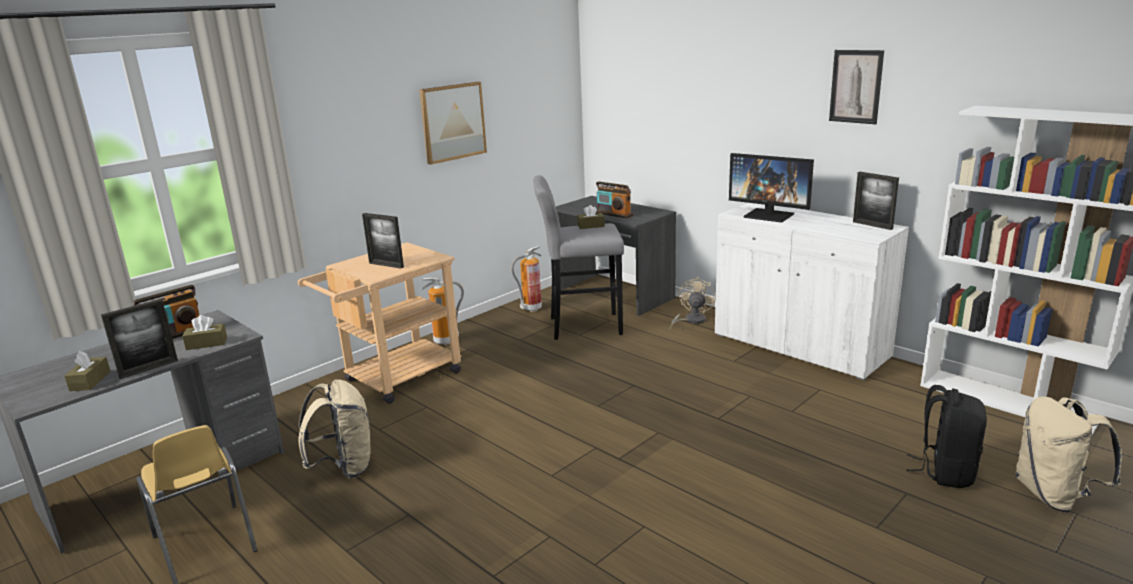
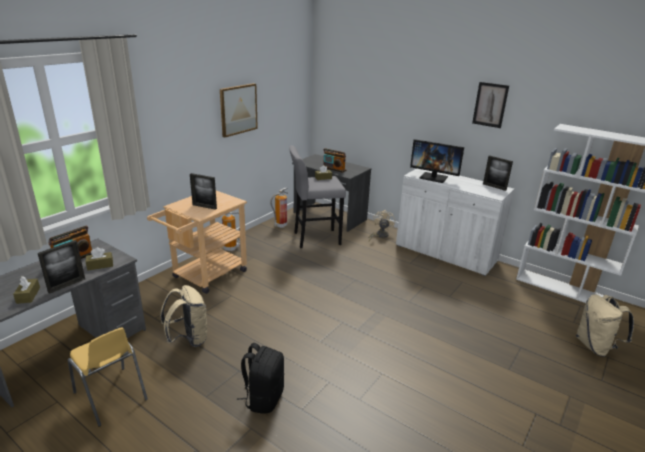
camera: 10 degrees left, 5 degrees up
(945, 471) = (538, 333): black backpack -> black backpack (263, 398)

